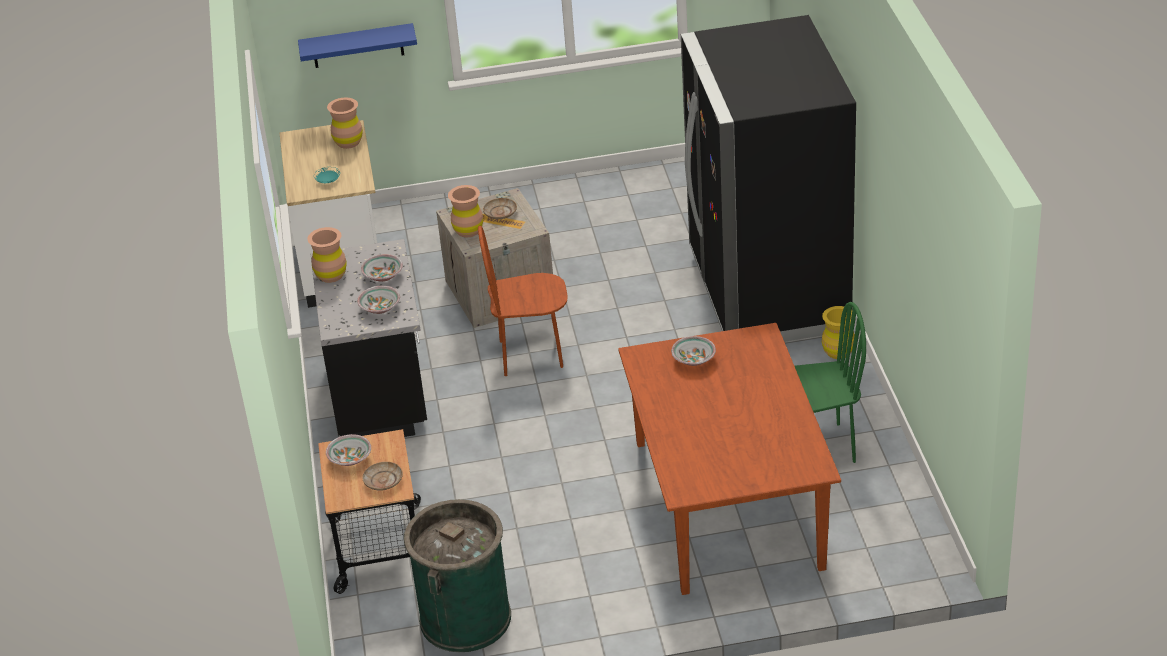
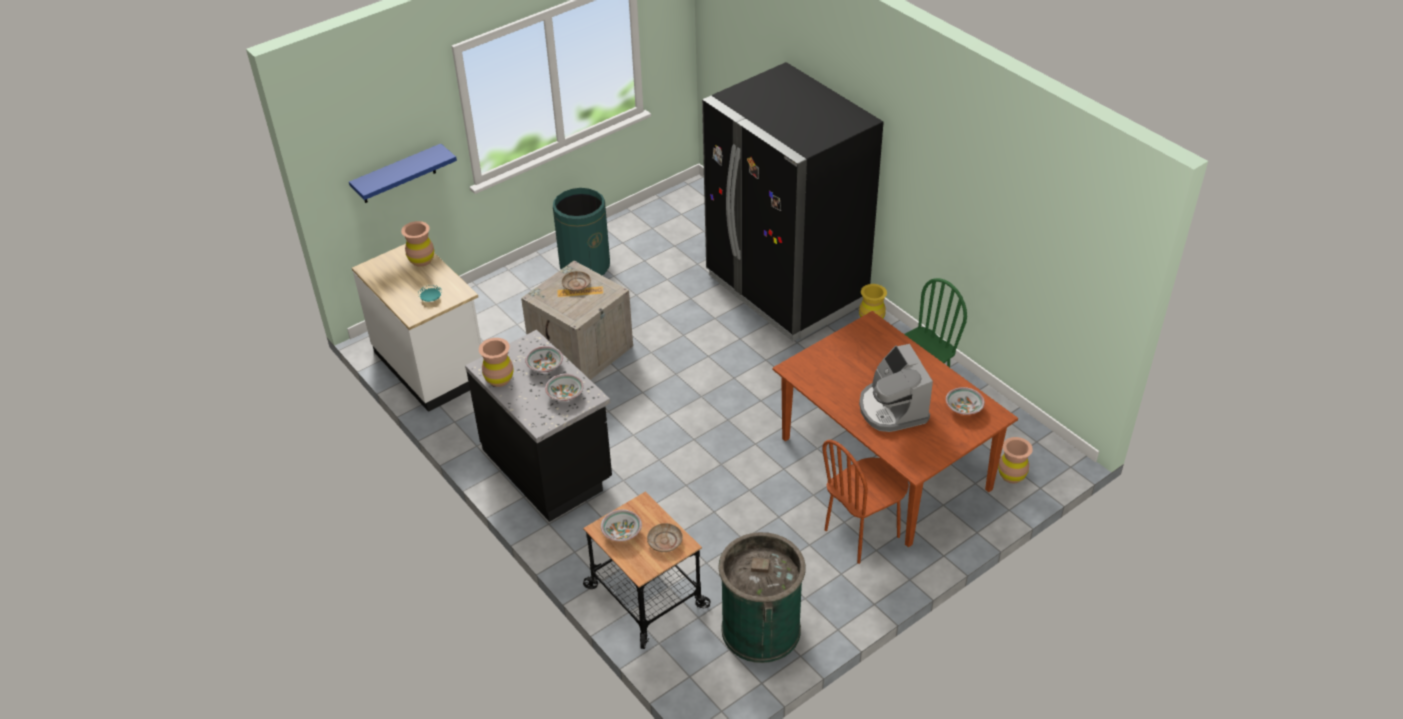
camera: 30 degrees left, 5 degrees up
(468, 230) = (561, 307): brown vase -> brown vase (1011, 475)
(531, 354) = (645, 393): brown chair -> brown chair (862, 534)
(569, 208) = (585, 266): none -> green trash can
(693, 359) = (836, 358): bowl -> bowl (963, 408)
(708, 427) = (892, 409): none -> coffee machine

